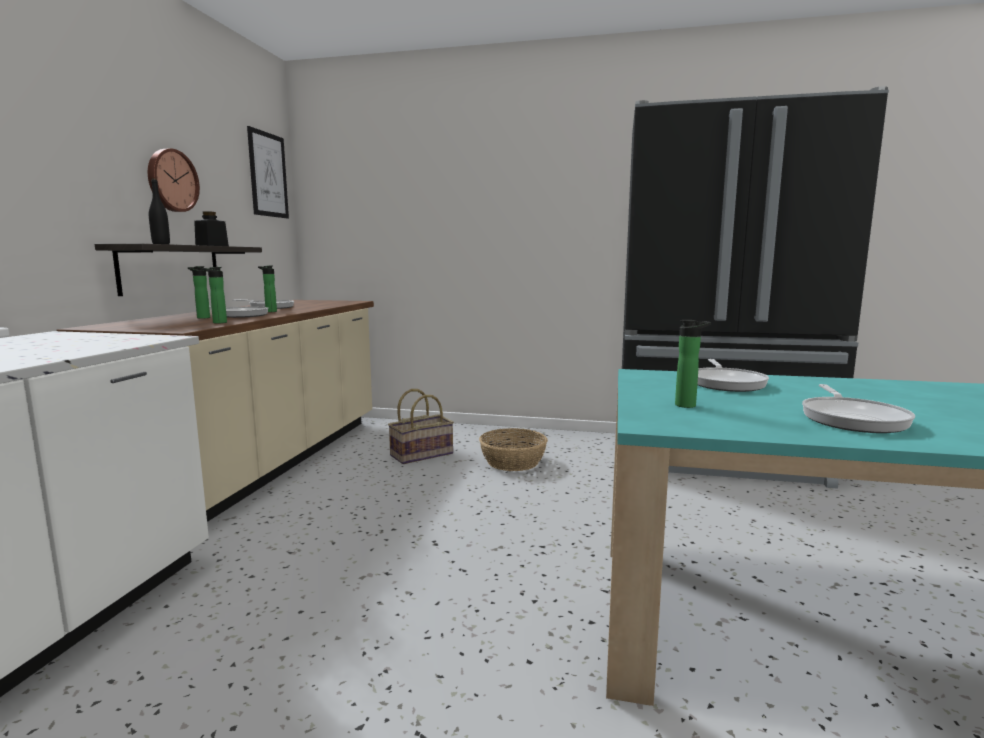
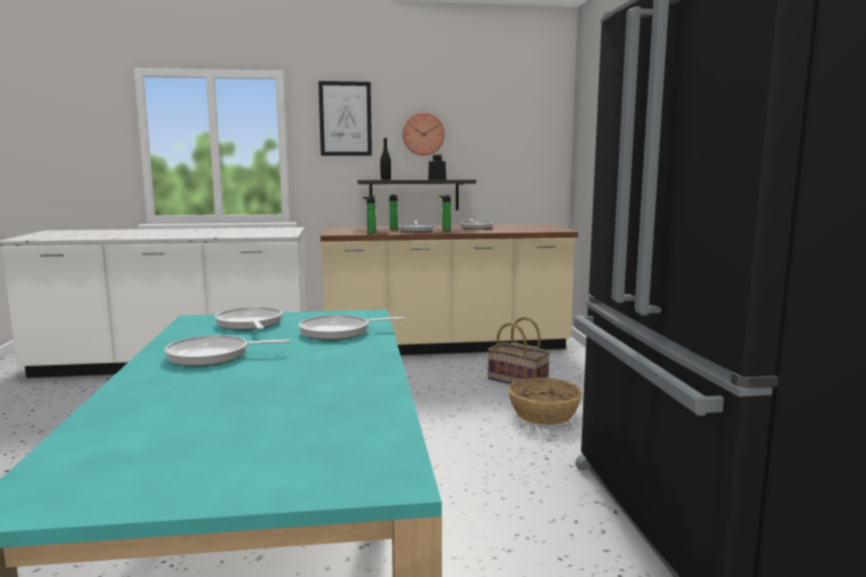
camera: 70 degrees right, 0 degrees up
(268, 175) = (534, 115): picture -> picture (345, 119)
(688, 405) = (250, 324): bottle -> frying pan

